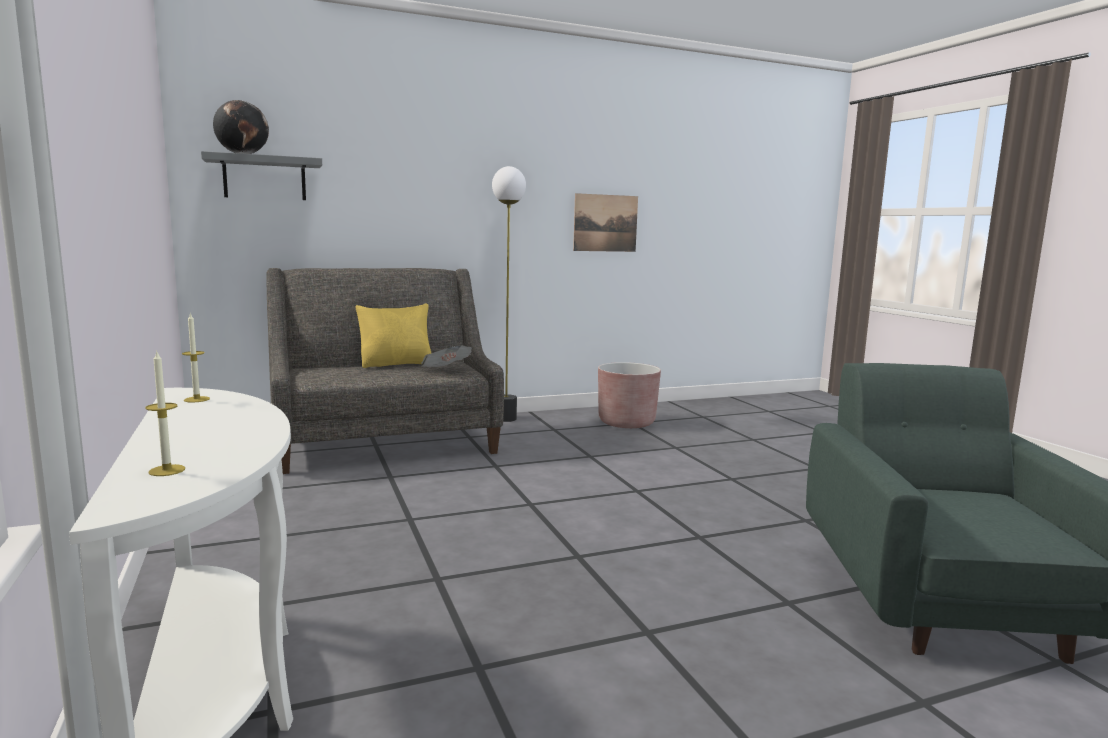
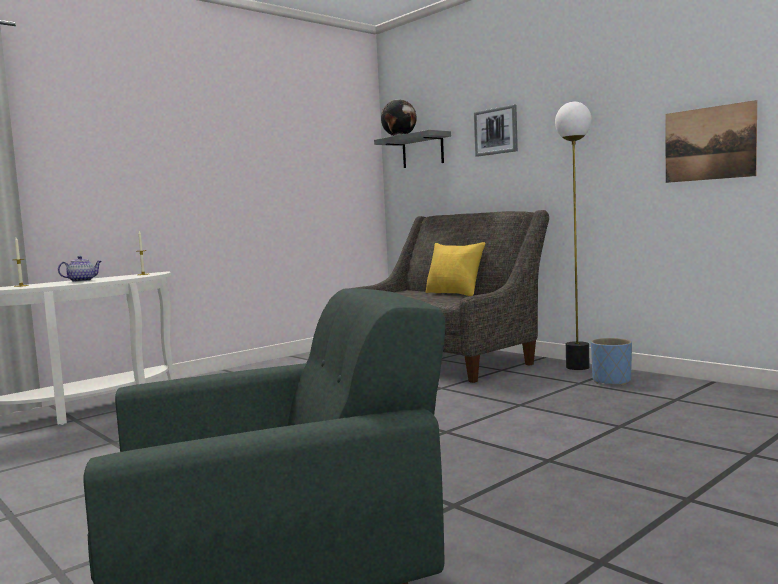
camera: 70 degrees right, 5 degrees down
(209, 431) = (82, 281): none -> teapot
(393, 175) = (496, 131): none -> picture
(446, 371) = (455, 300): newspaper -> none
(563, 422) = (611, 381): none -> blue planter
(626, 422) = (671, 397): brown planter -> none

